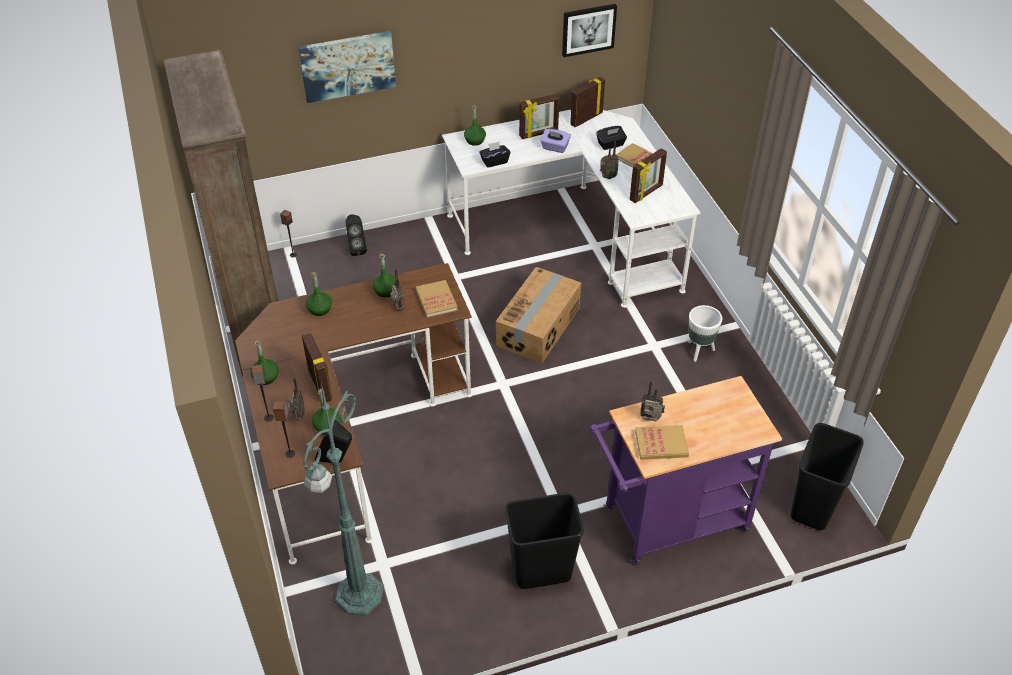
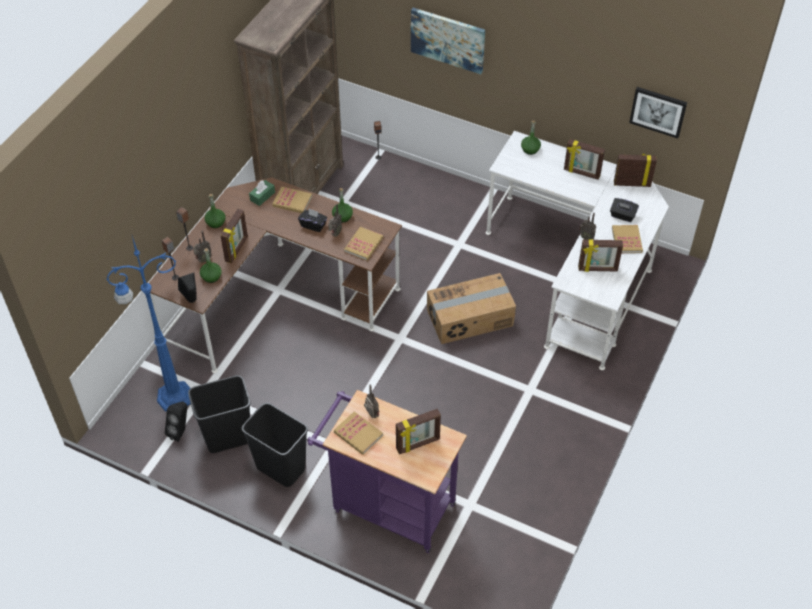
camera: 45 degrees right, 5 degrees up
(283, 324) = (262, 196): none -> green tissue box
(319, 309) = (292, 201): green bottle -> book
(356, 249) = (421, 180): black speaker -> black speaker (180, 431)
(358, 596) = (172, 397): green floor lamp -> blue floor lamp
(494, 161) = (523, 174): black tissue box -> black tissue box (313, 225)
(555, 148) = (578, 191): purple tissue box -> none
(699, 351) = (556, 417): white planter -> none
(718, 413) = (418, 444): none -> picture frame
(813, 508) = (491, 578): black trash can -> black trash can (227, 438)

